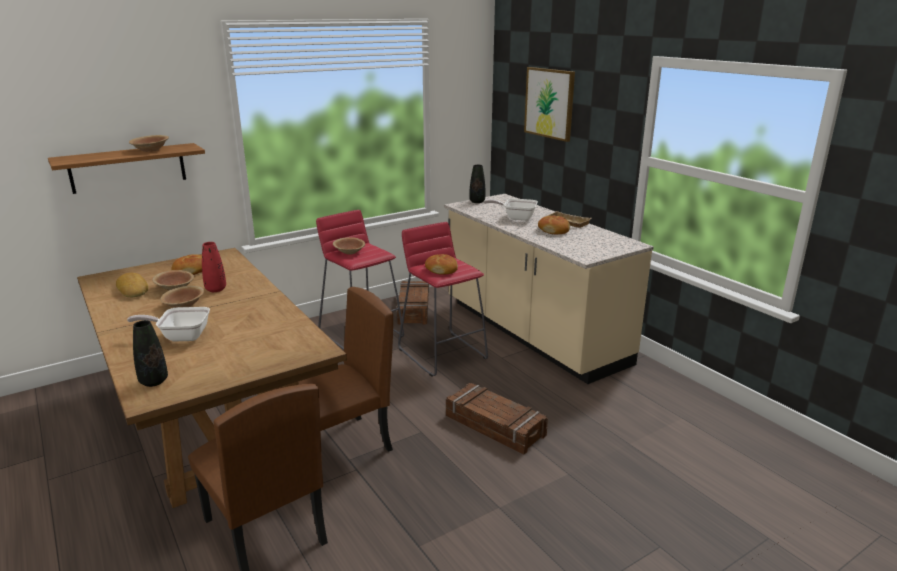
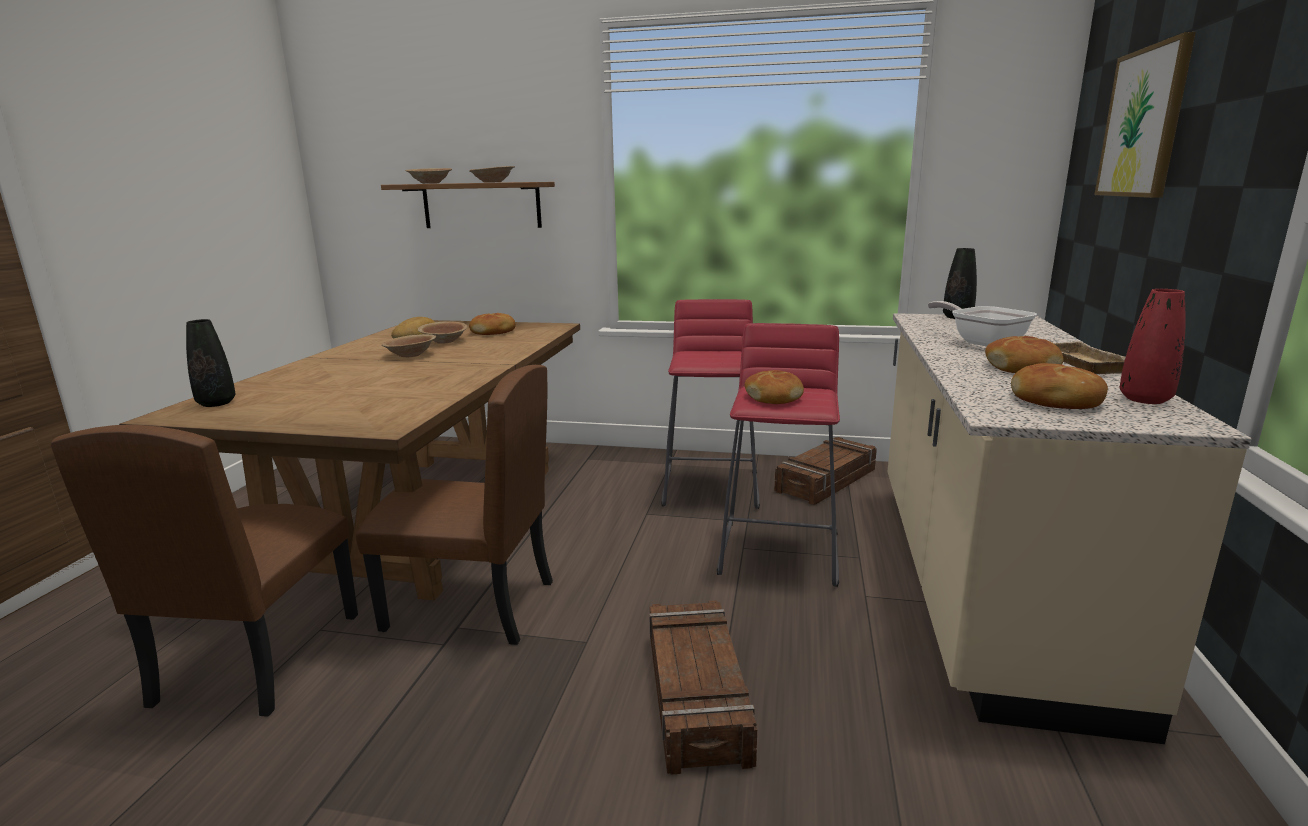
camera: 45 degrees right, 5 degrees down
(181, 336) = (337, 376): frying pan -> none
(216, 289) = (468, 349): red vase -> red vase (1145, 399)
(349, 252) = (700, 354): brown bowl -> brown bowl (430, 183)
(590, 245) = (1055, 401): none -> bread

